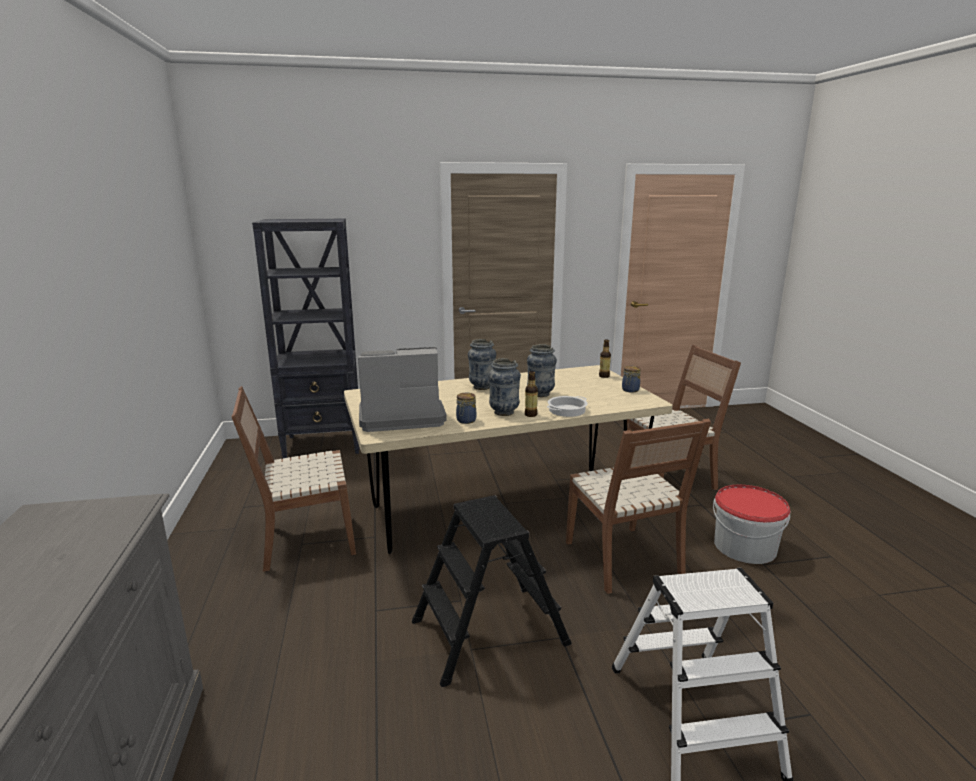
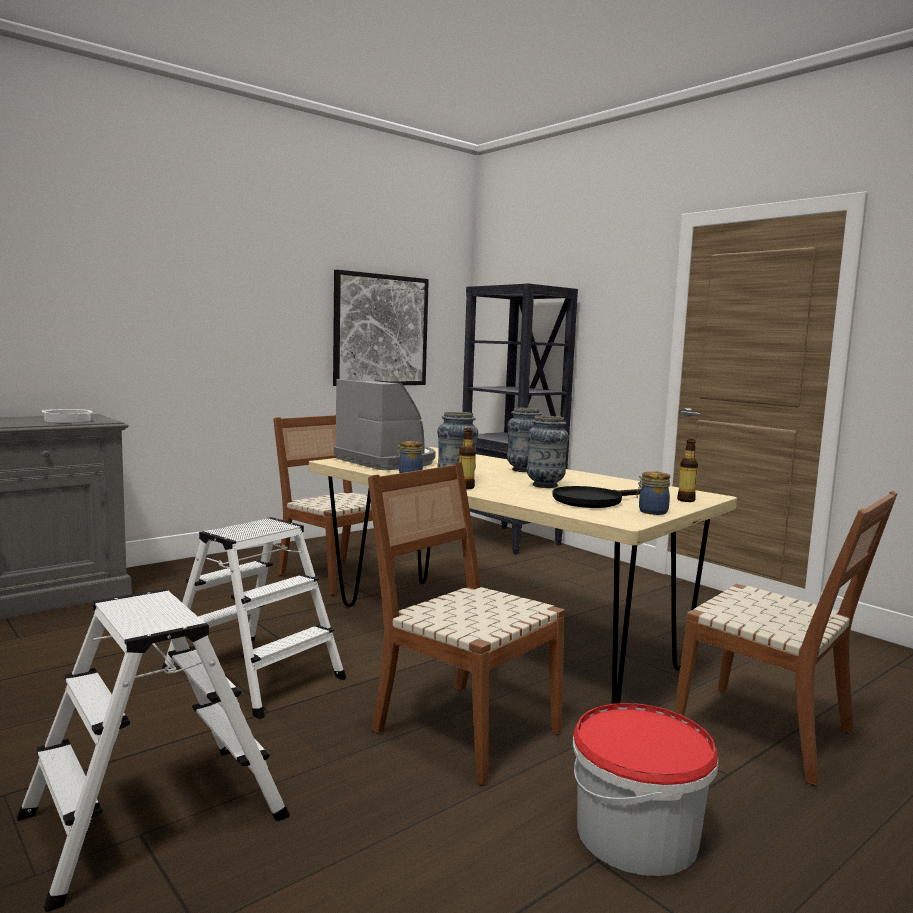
camera: 60 degrees right, 10 degrees down
(162, 279) = (380, 330): none -> picture
(489, 632) = (253, 673): black step ladder -> white step ladder
(566, 410) = (508, 496): cooking pot -> cooking pot (68, 420)
(594, 394) = (595, 501): none -> black frying pan
(624, 562) = (461, 728): chair -> chair turned 90 degrees clockwise

